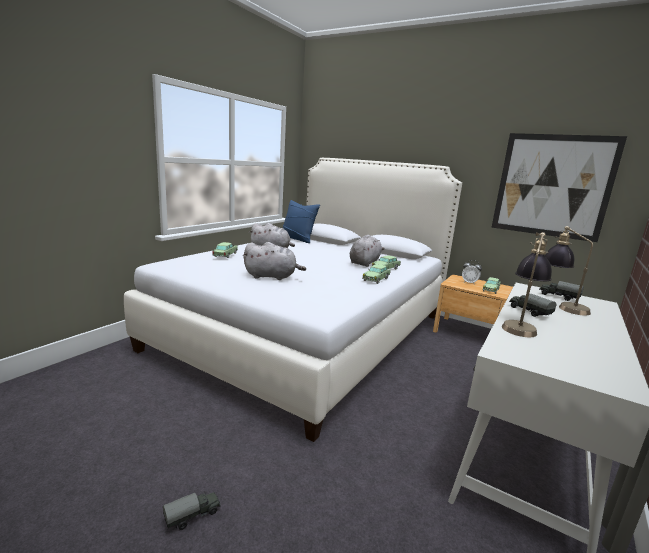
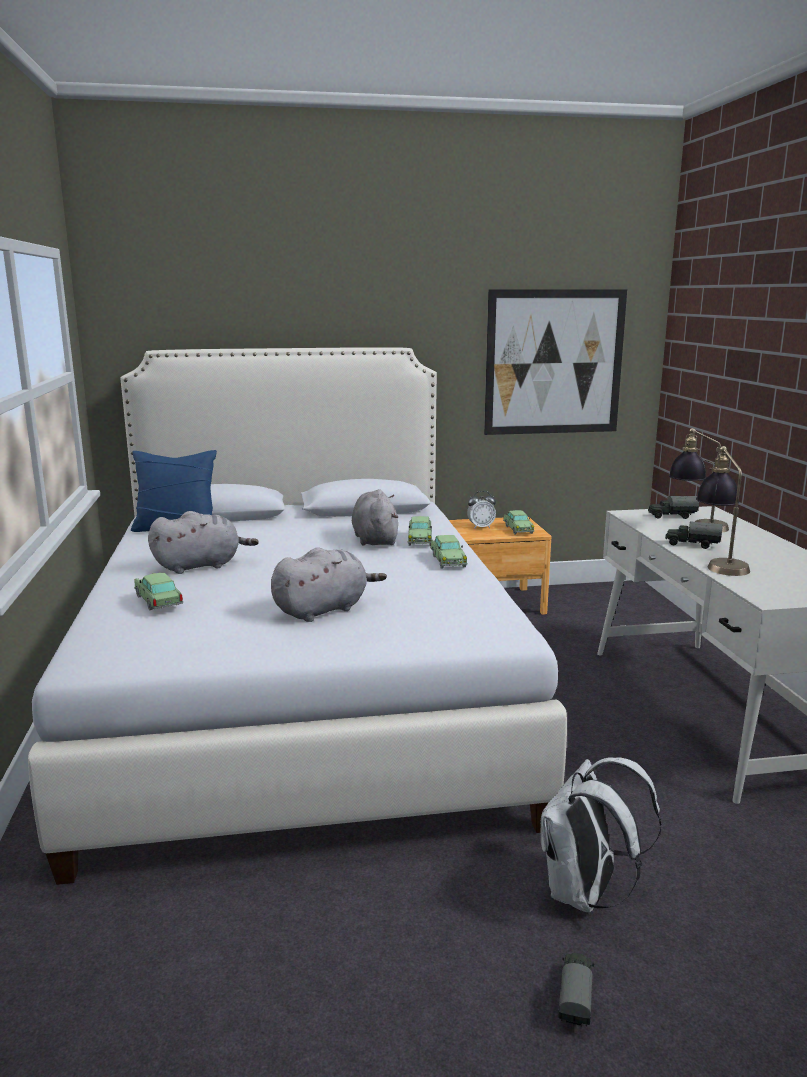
camera: 40 degrees left, 0 degrees up
(279, 479) = (585, 894): none -> white backpack

